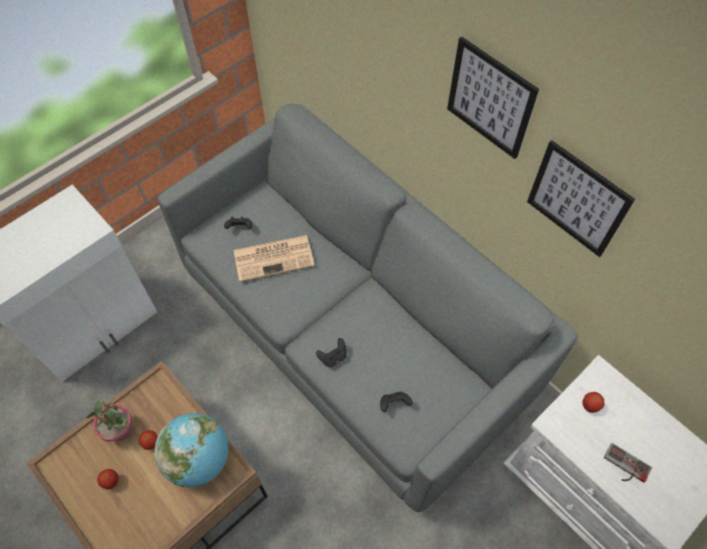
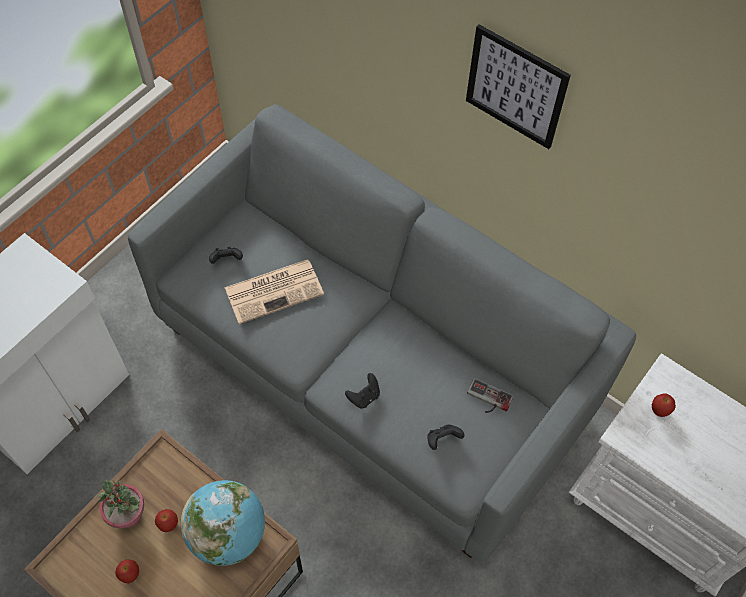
camera: 10 degrees left, 0 degrees up
(577, 199) = (622, 186): picture -> none
(624, 467) = (705, 470): game controller -> game controller (487, 400)

